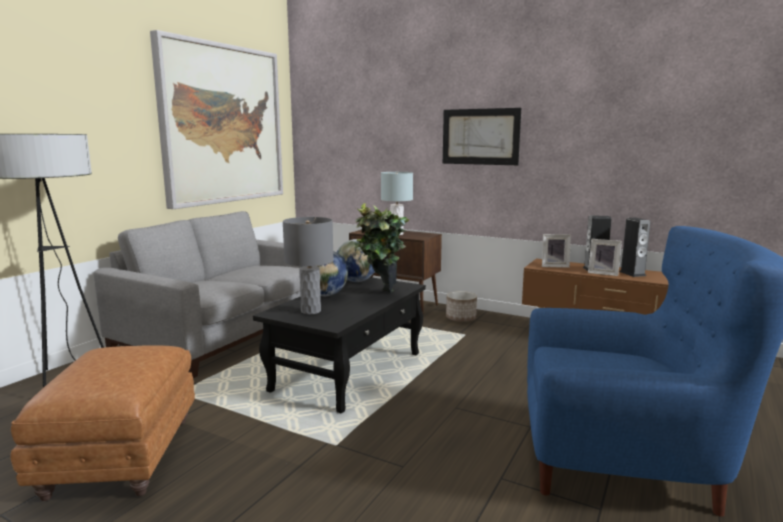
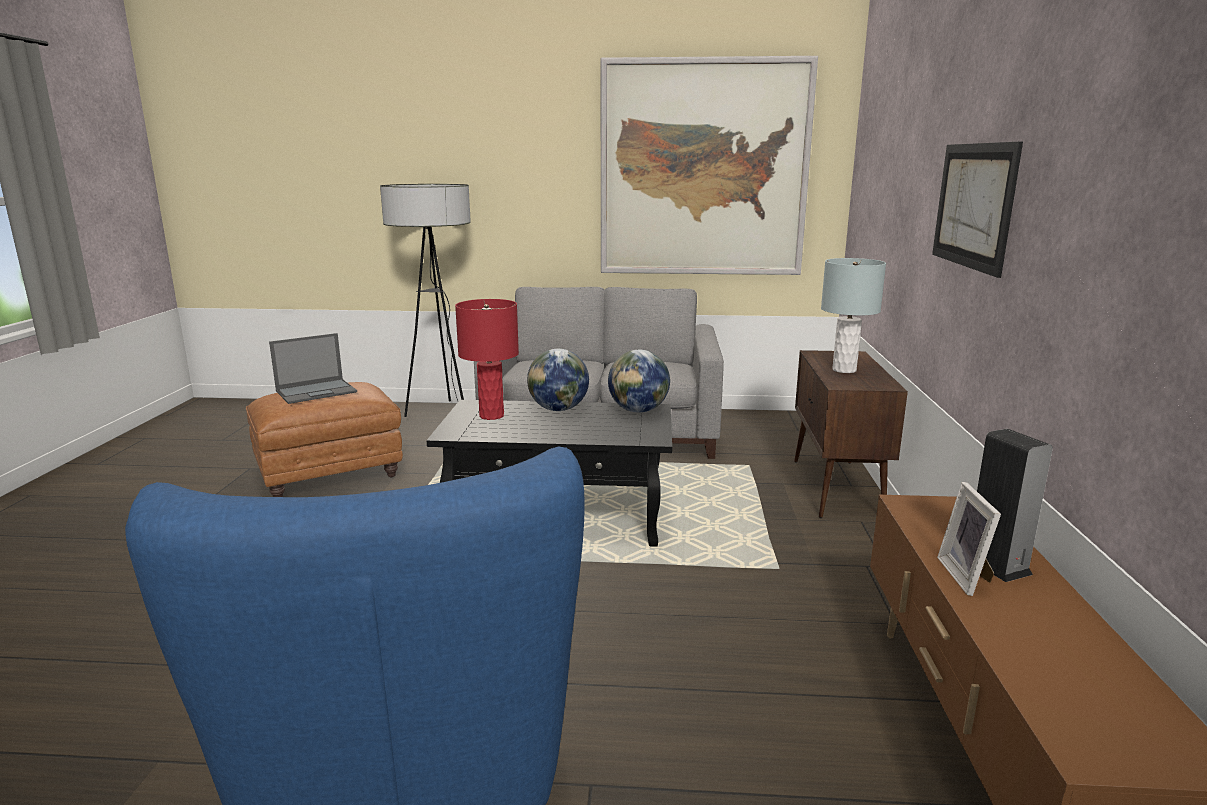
camera: 65 degrees right, 5 degrees up
(108, 363) = (317, 391): none -> laptop
(311, 311) = (492, 416): grey table lamp -> red table lamp
(380, 296) = (586, 433): potted plant -> none
(461, 318) = (850, 552): planter -> none
(554, 266) = (943, 520): picture frame -> none
(632, 273) = (1031, 615): speaker -> none

